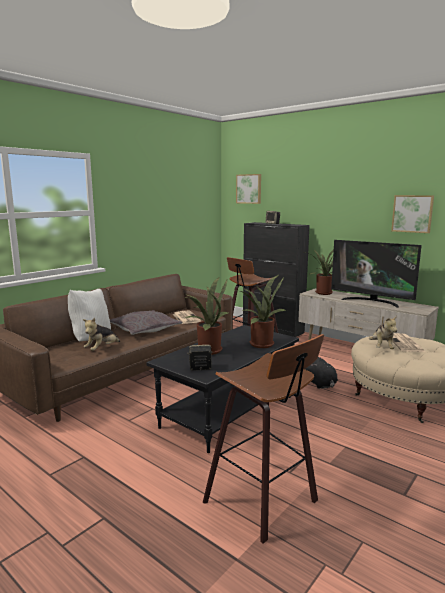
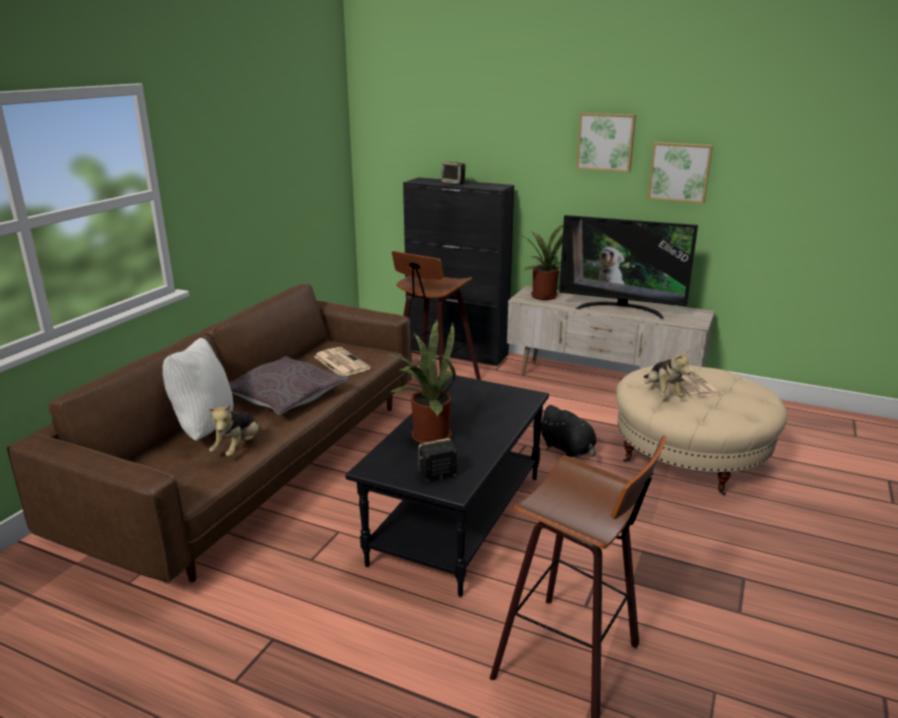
camera: 15 degrees left, 10 degrees up
(249, 189) = (403, 118): picture -> picture (606, 142)
(260, 343) = (499, 412): potted plant -> none

